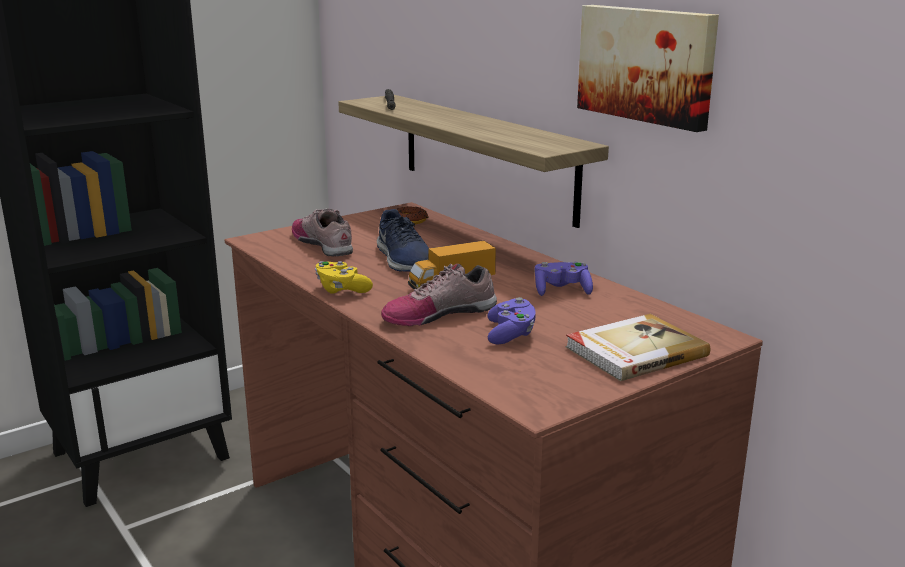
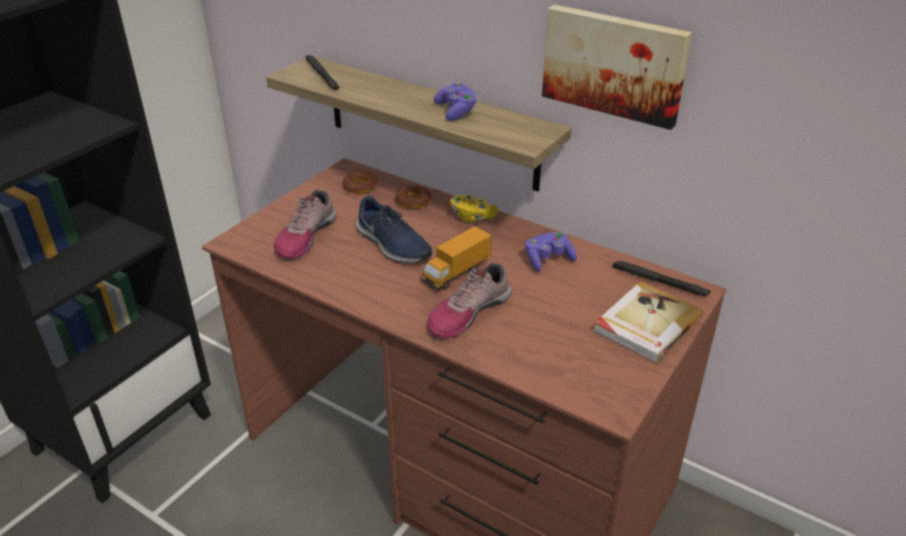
camera: 20 degrees left, 15 degrees up
(324, 244) = (305, 236): shoe -> shoe turned 105 degrees counterclockwise
(341, 289) = (364, 298): yellow game controller -> yellow game controller (472, 217)
(453, 235) = (413, 201): none -> donut
(510, 334) = (542, 325): purple game controller -> purple game controller (456, 111)
(680, 323) = (659, 282): none -> black flashlight

